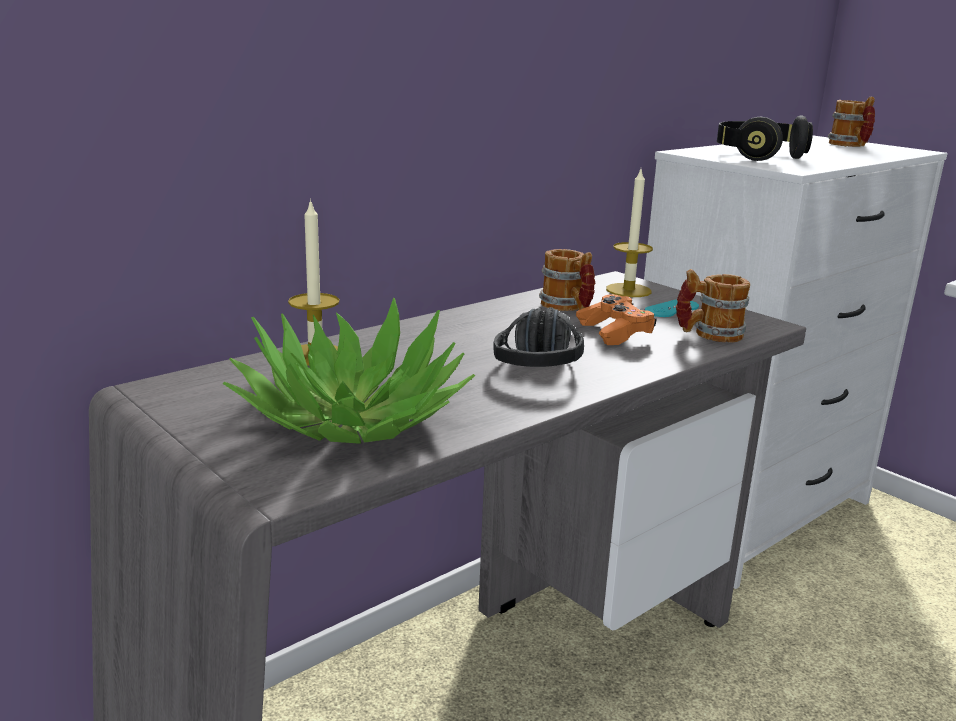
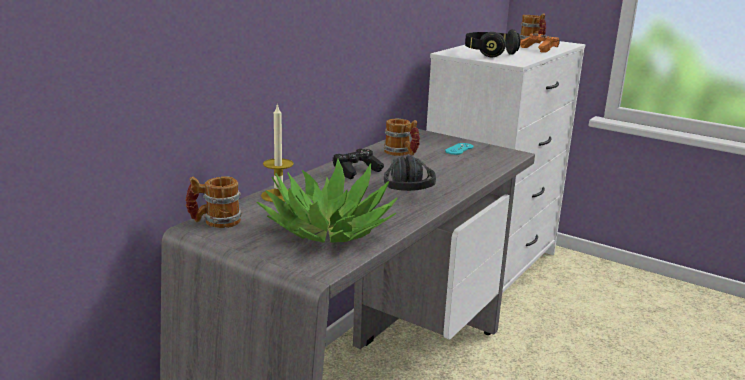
camera: 15 degrees left, 0 degrees up
(472, 329) = (357, 171): none -> black game controller
(614, 333) = (436, 166): orange game controller -> orange game controller (539, 49)
(628, 290) = (428, 139): candle -> none
(708, 334) = (487, 163): mug -> mug (215, 222)

